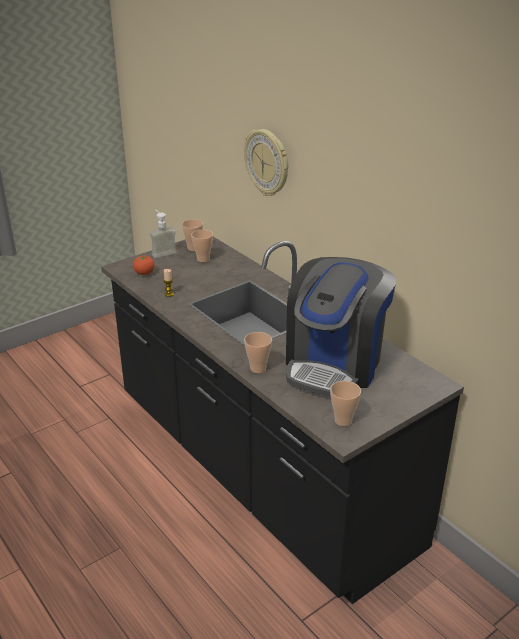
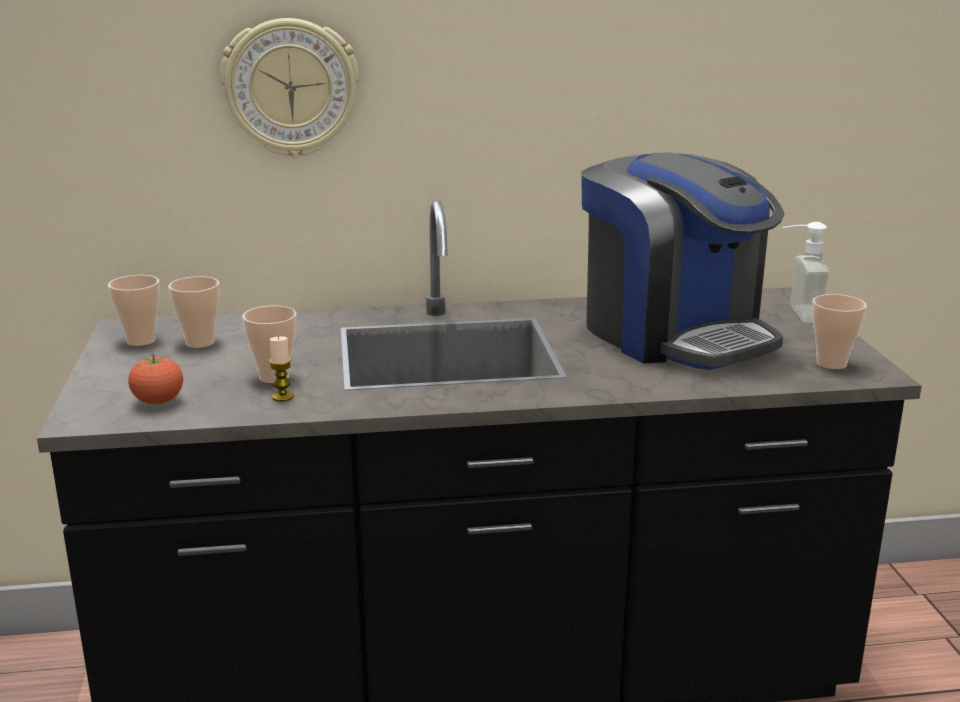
camera: 60 degrees left, 10 degrees down
(162, 252) = (100, 368): soap dispenser -> soap dispenser (795, 314)
(258, 368) = (637, 384): cup -> cup (274, 377)

